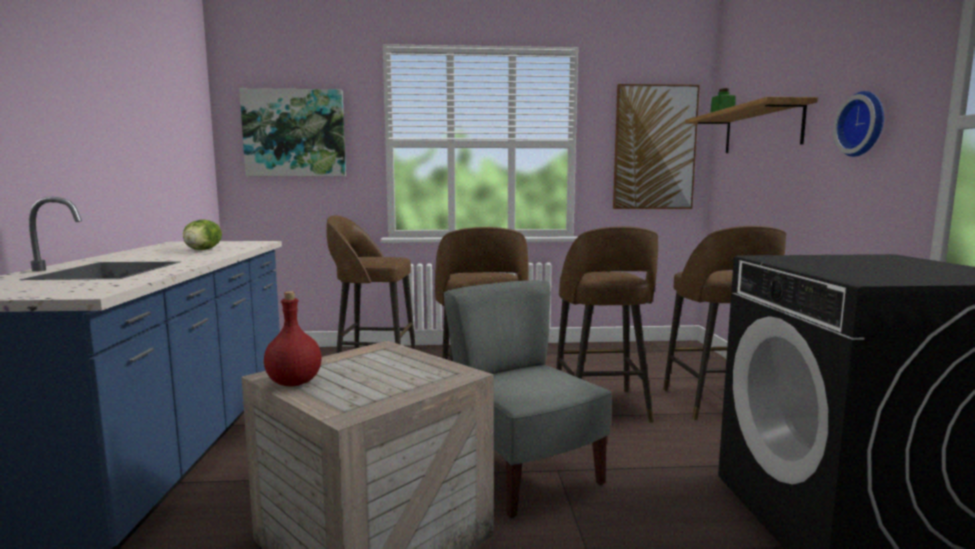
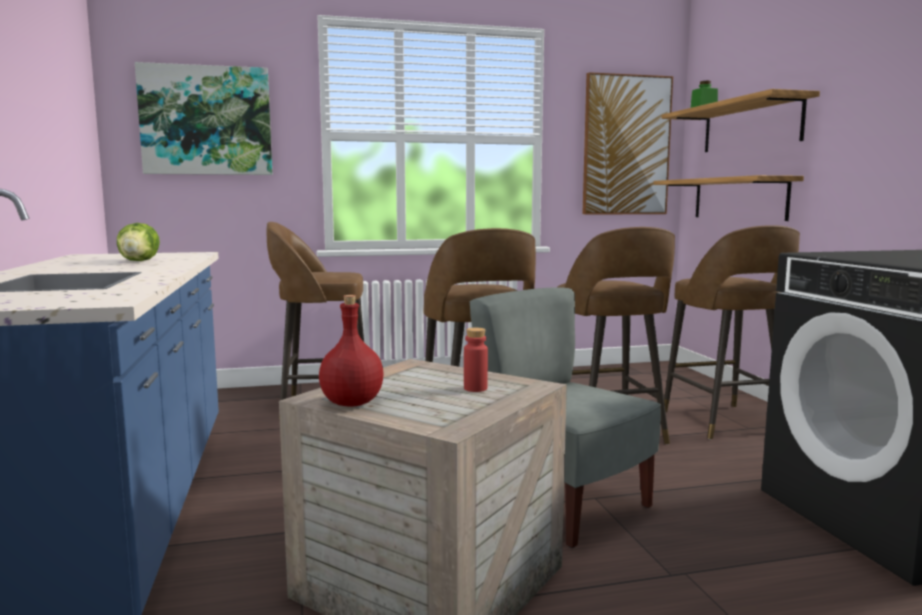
camera: 10 degrees left, 0 degrees up
(409, 374) = (475, 388): none -> red bottle
(751, 196) = (739, 198): none -> shelf
(863, 124) = (875, 119): wall clock -> none

